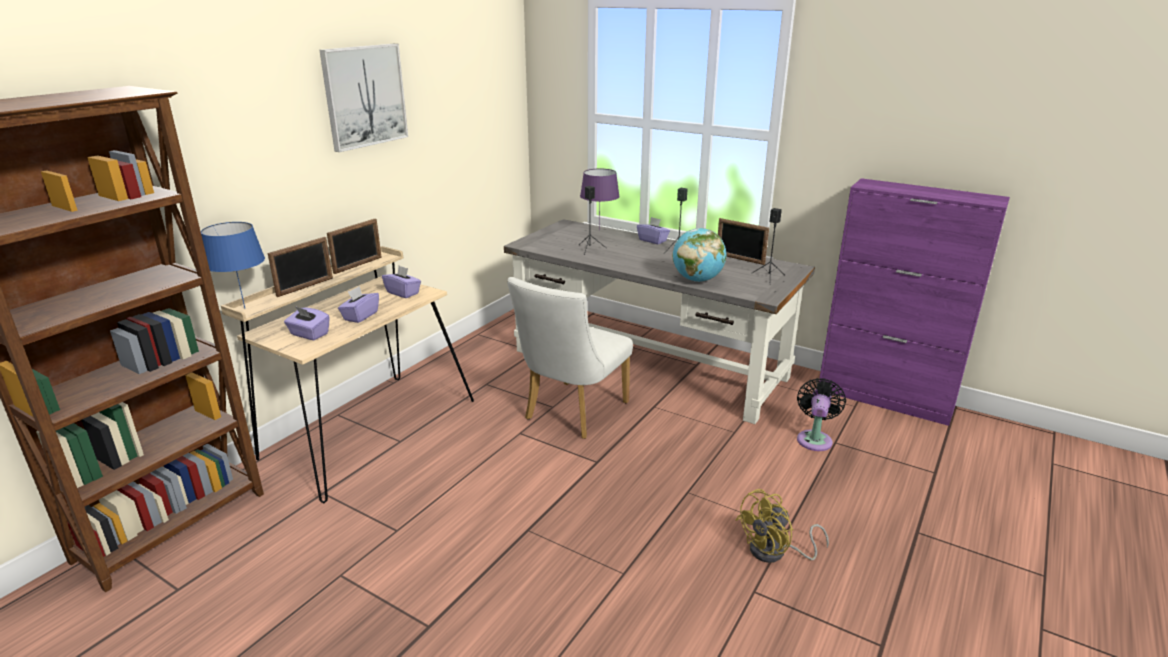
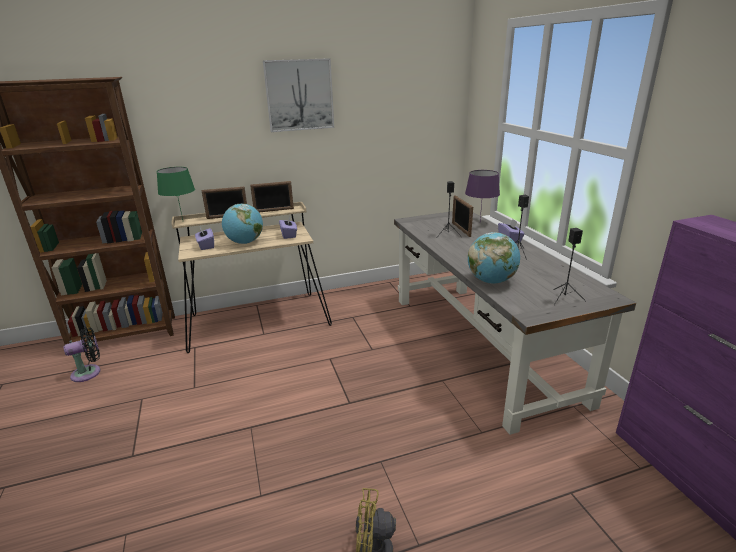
camera: 40 degrees right, 0 degrees up
(245, 308) = (183, 221): blue table lamp -> green table lamp
(360, 316) = (245, 242): purple tissue box -> globe
(571, 414) = (377, 360): white chair -> none
(739, 259) = (563, 274): picture frame -> picture frame (461, 229)
(814, 439) = (552, 477): black fan -> black fan (89, 372)

